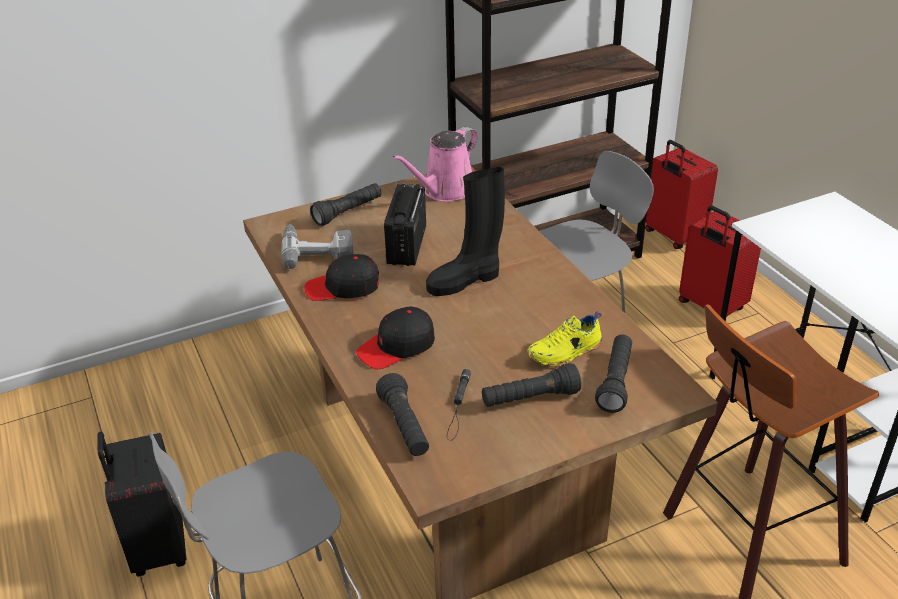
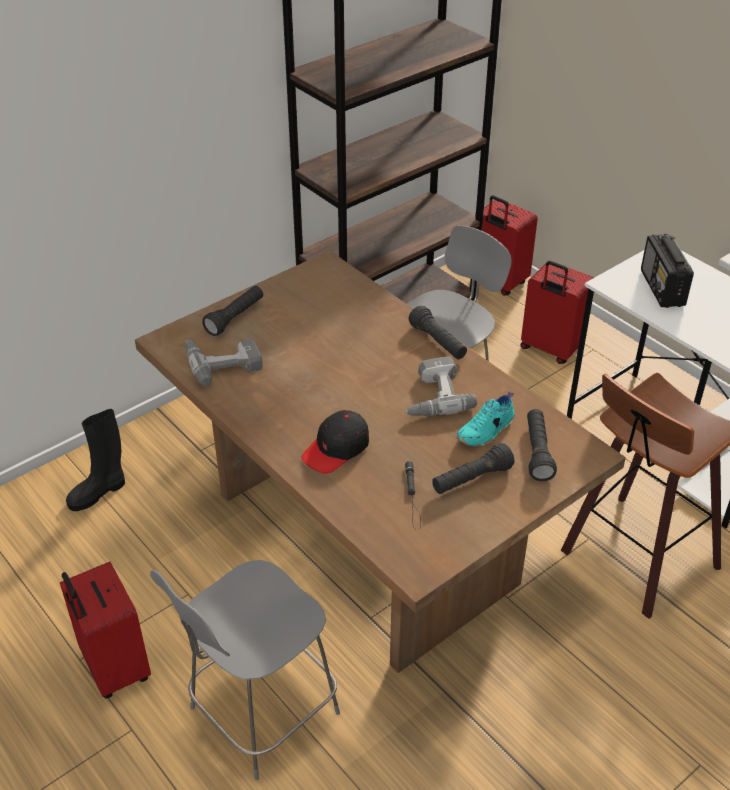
camera: 15 degrees left, 5 degrees up
(157, 548) = (113, 668): black suitcase -> red suitcase
(343, 287) = (263, 397): black cap -> none
(405, 426) = (373, 523): black flashlight -> black flashlight (438, 342)
(406, 245) = (305, 345): radio -> radio (662, 289)
(445, 191) = (320, 283): pink watering can -> none
(465, 280) = (373, 374): black boot -> black boot (98, 492)
(520, 310) = (432, 396): none -> power drill
(565, 353) = (486, 432): yellow shoe -> turquoise shoe

